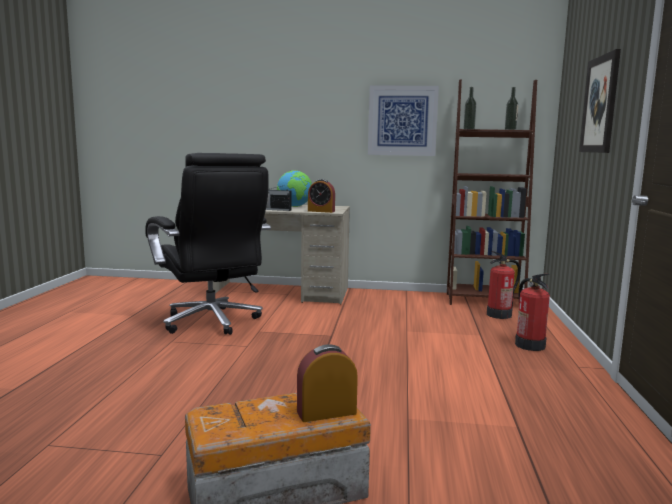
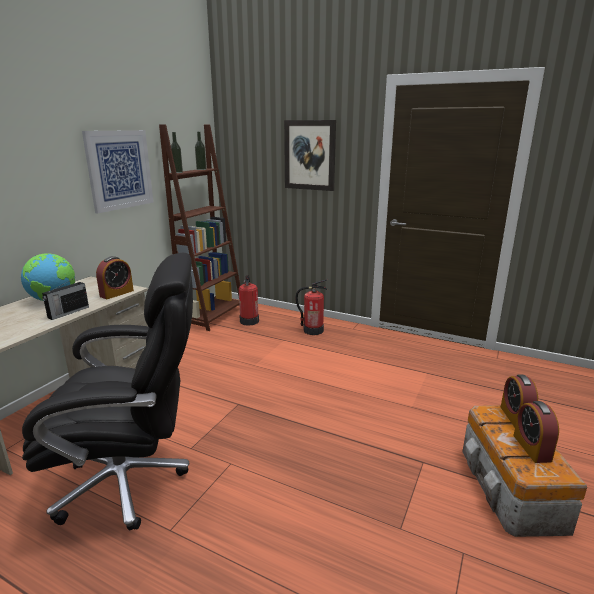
camera: 70 degrees left, 10 degrees up
(257, 418) = (532, 448): none -> alarm clock

